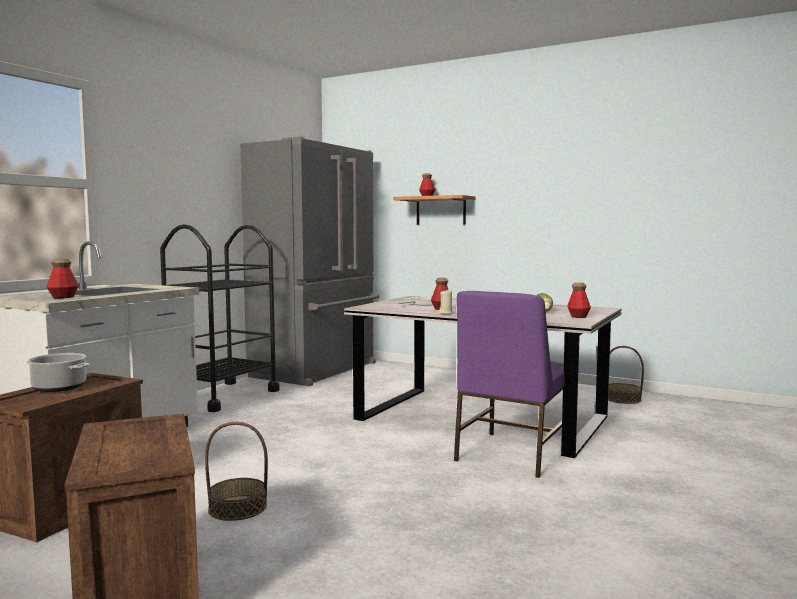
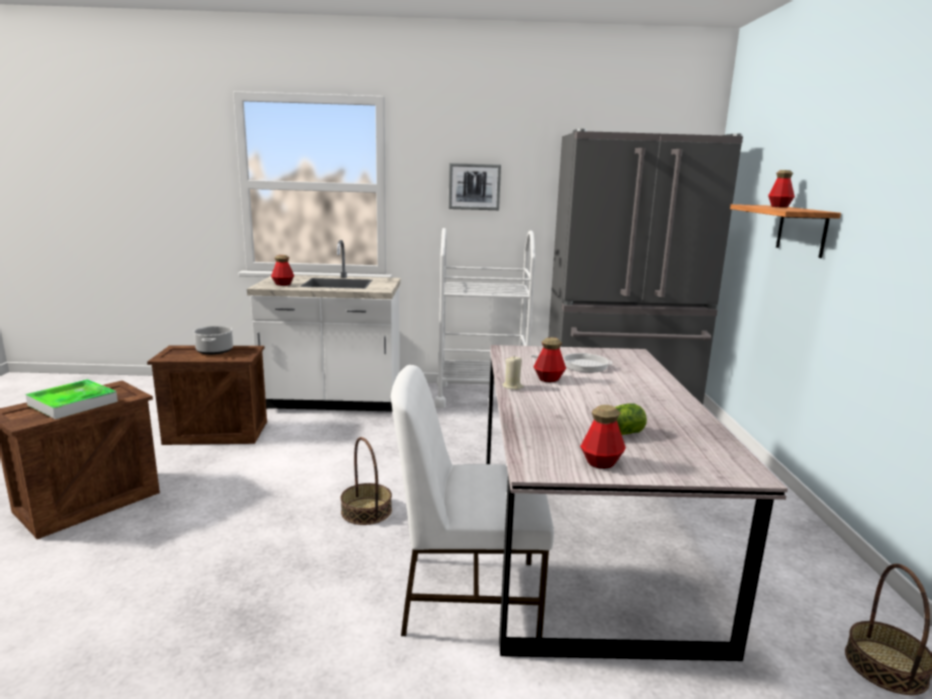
camera: 60 degrees right, 10 degrees up
(135, 442) = (73, 403): none -> tray
(176, 185) = (474, 186): none -> picture
(222, 396) = (481, 396): black cart -> white cart
(238, 507) = (236, 486): basket -> basket (366, 511)
(510, 454) = (468, 594): purple chair -> white chair

